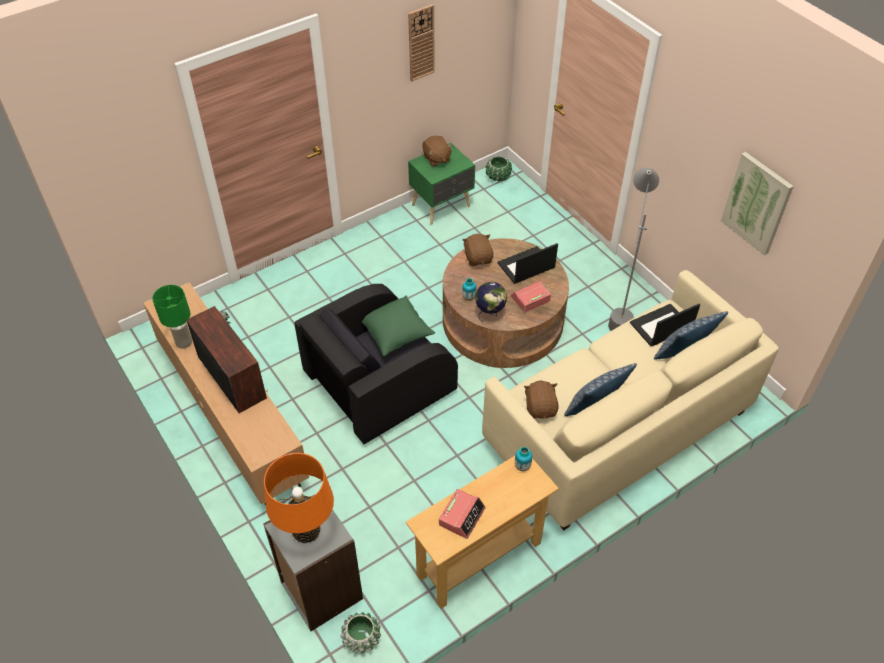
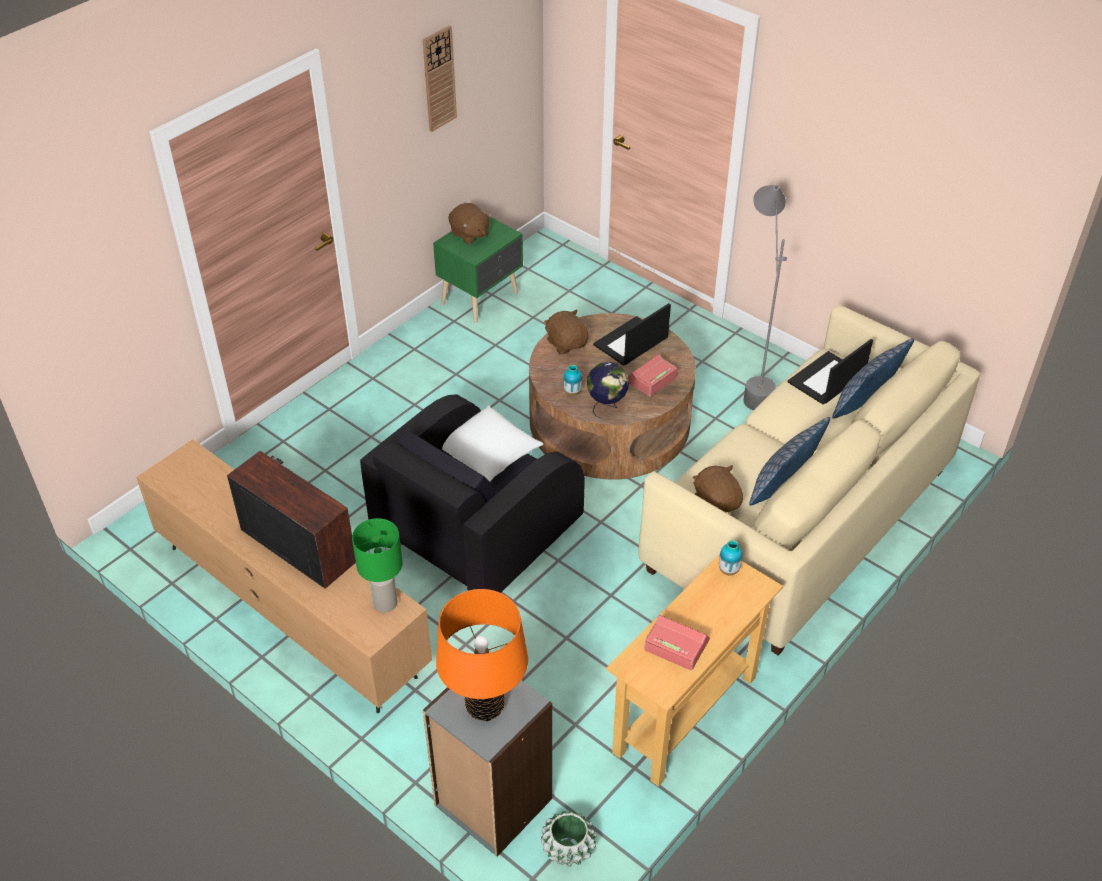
camera: 15 degrees left, 5 degrees down
(183, 343) = (213, 516): green table lamp -> green table lamp (385, 604)
(396, 333) = (489, 456): green pillow -> white pillow
(462, 516) = (676, 645): alarm clock -> alarm clock turned 75 degrees counterclockwise
(498, 176) = (541, 251): green planter -> none
(757, 203) = (917, 200): picture -> none

